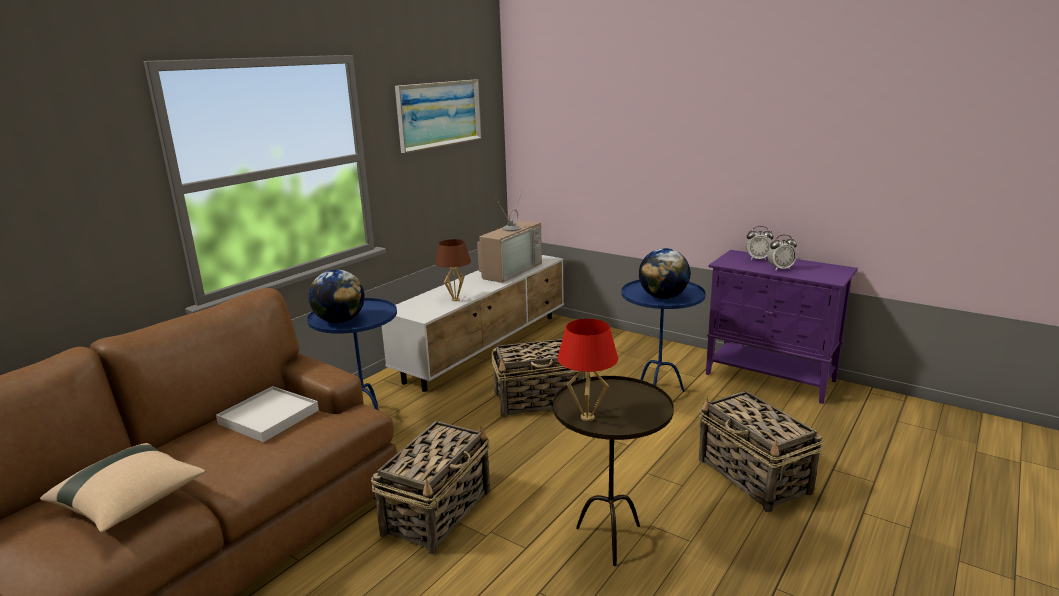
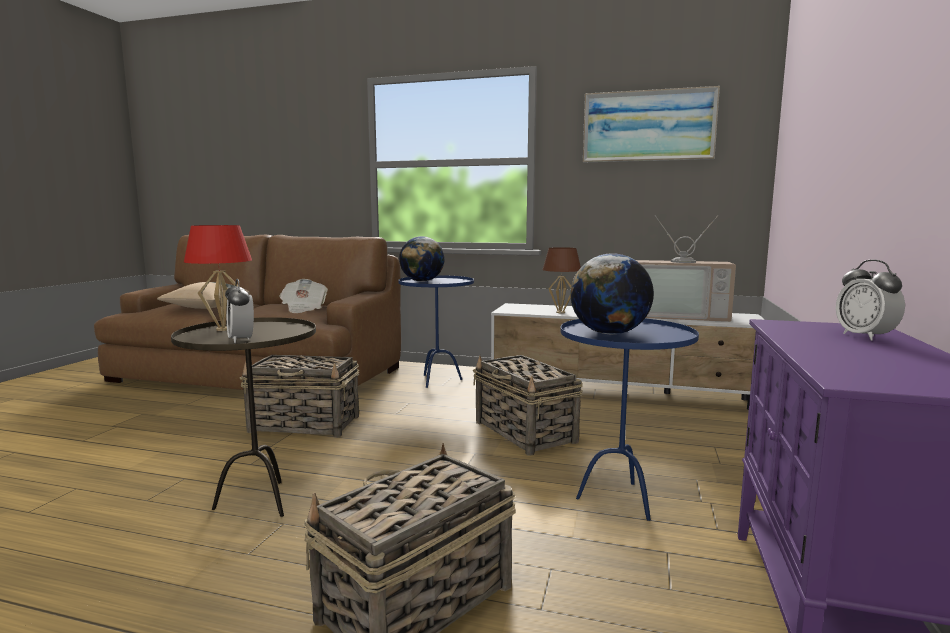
camera: 70 degrees right, 10 degrees down
(269, 417) = (303, 309): white tray -> newspaper
(780, 269) = (833, 348): alarm clock -> alarm clock (241, 340)

